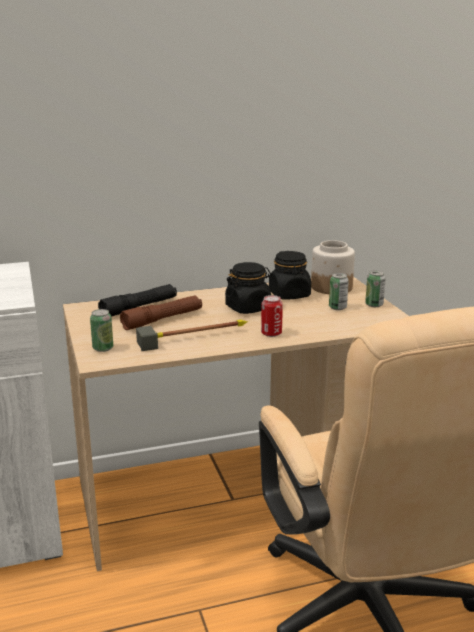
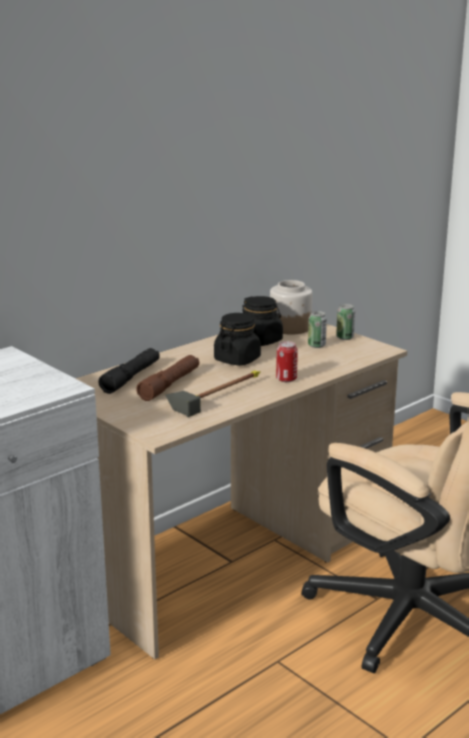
camera: 25 degrees left, 0 degrees up
(103, 348) = (147, 422): can -> none

